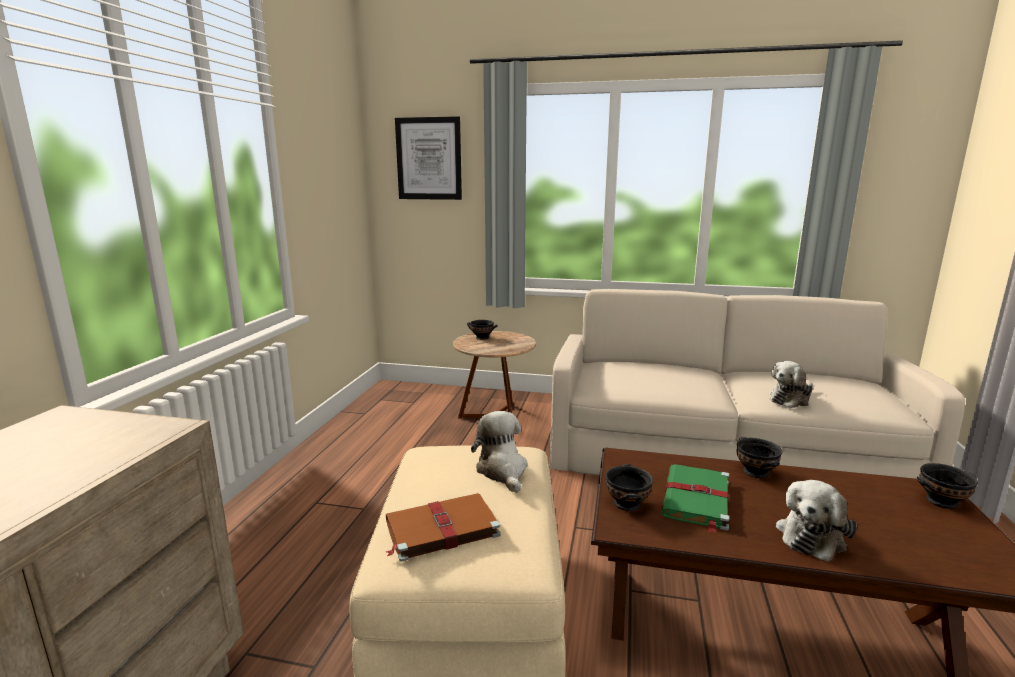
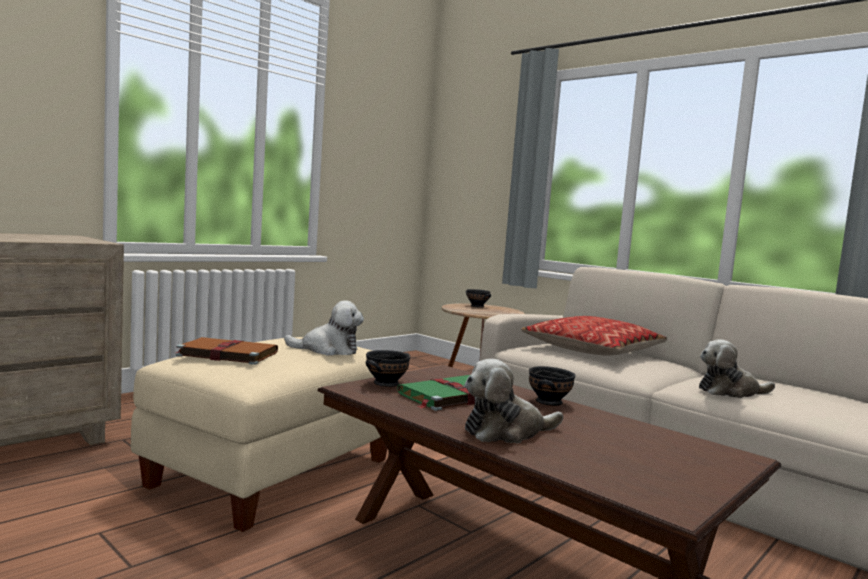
camera: 30 degrees right, 10 degrees down
(429, 159) = (476, 143): picture -> none
(502, 471) = (328, 350): plush toy -> plush toy turned 75 degrees clockwise
(641, 373) = (593, 350): none -> pillow
(940, 501) = (718, 460): black bowl -> none

